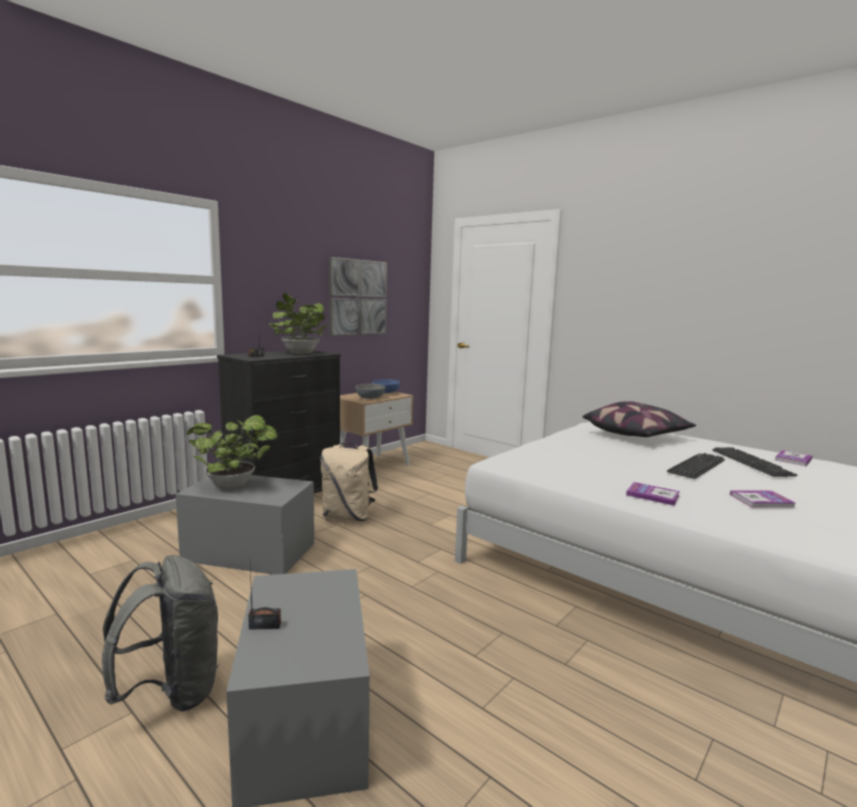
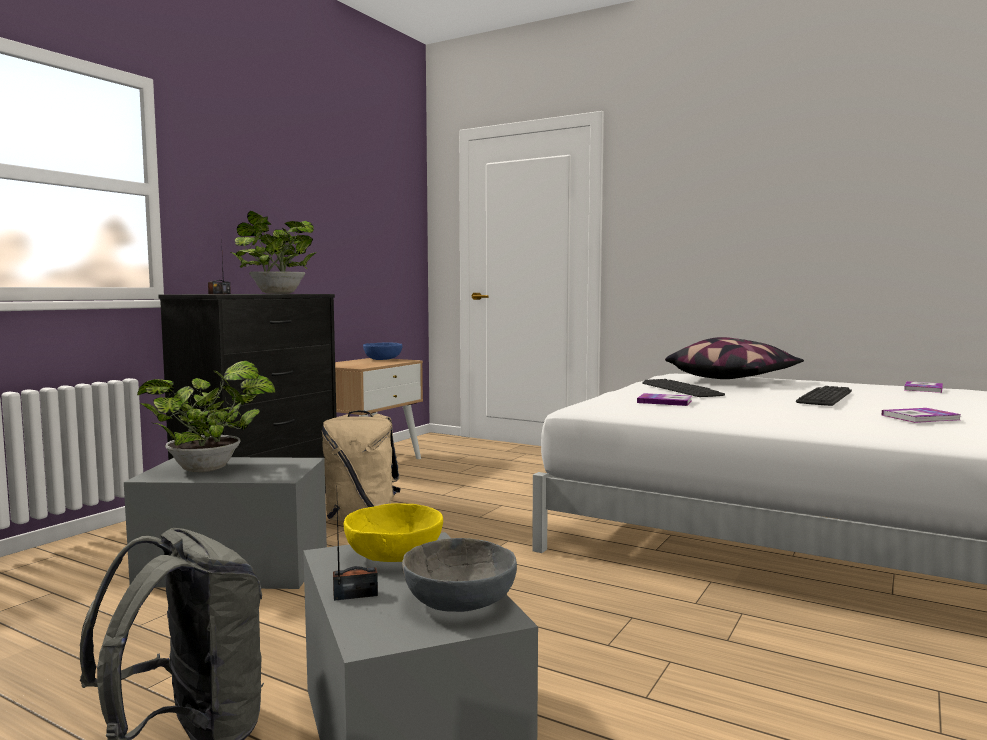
camera: 10 degrees left, 5 degrees down
(310, 589) = (395, 555): none -> yellow bowl
(358, 297) = (339, 229): picture -> none
(370, 398) = (365, 364): grey bowl -> grey bowl (458, 603)
(653, 495) = (796, 421): book -> book (664, 401)
(751, 462) = (881, 392): keyboard -> keyboard (681, 389)

